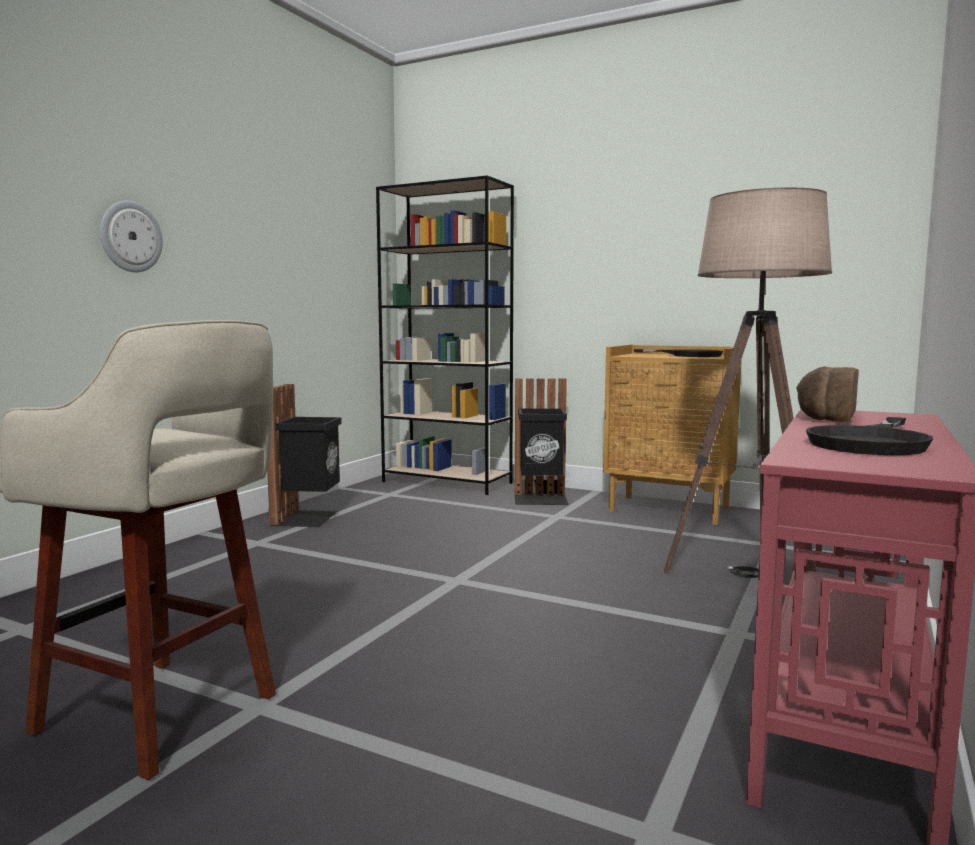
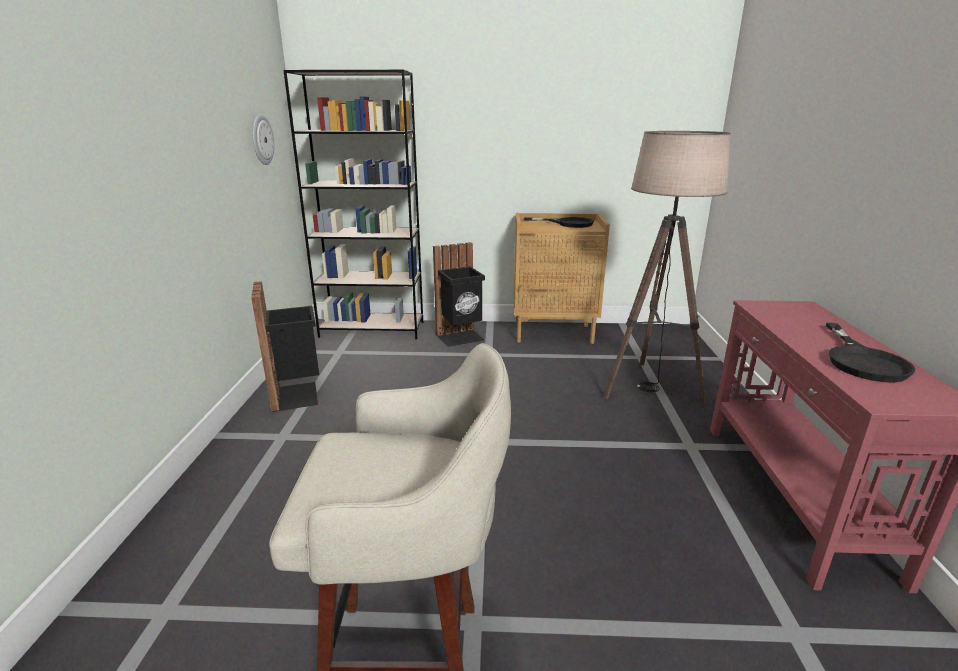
camera: 25 degrees left, 15 degrees up
(130, 237) = (109, 172): wall clock -> wall clock (261, 140)
(824, 416) = (770, 315): bread -> none

